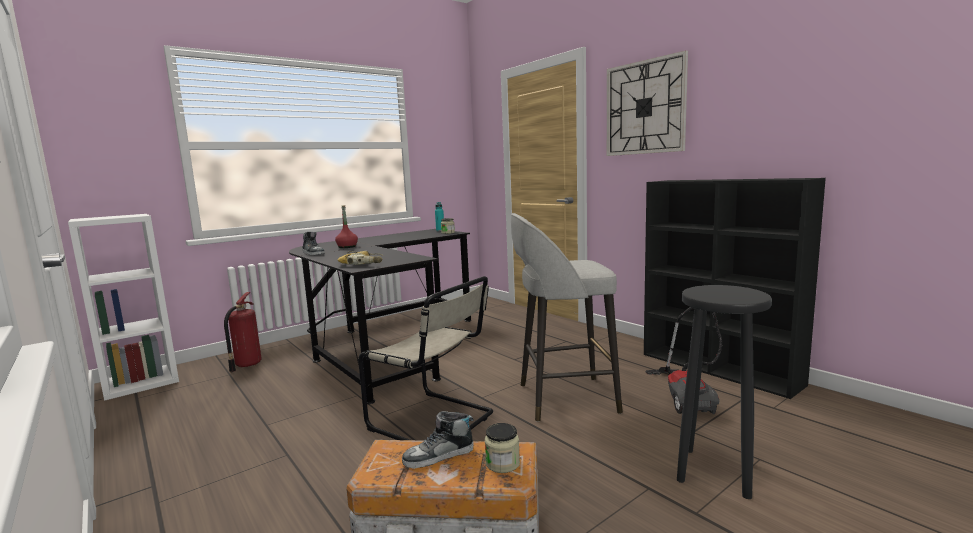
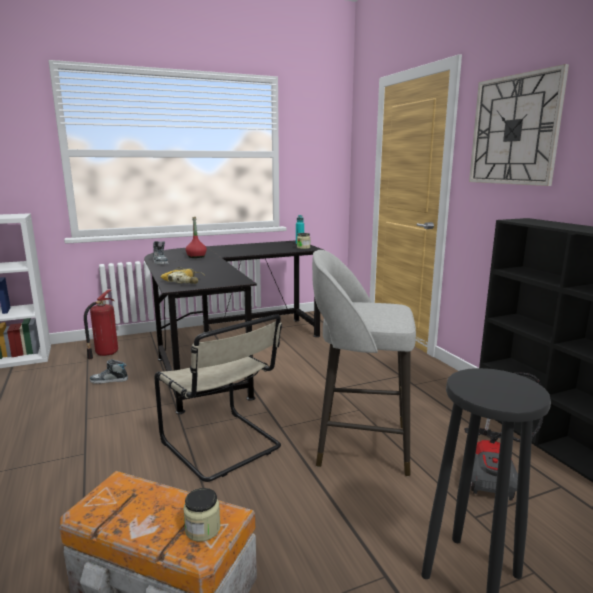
camera: 15 degrees right, 5 degrees up
(439, 456) = (153, 504): shoe -> shoe (109, 380)

